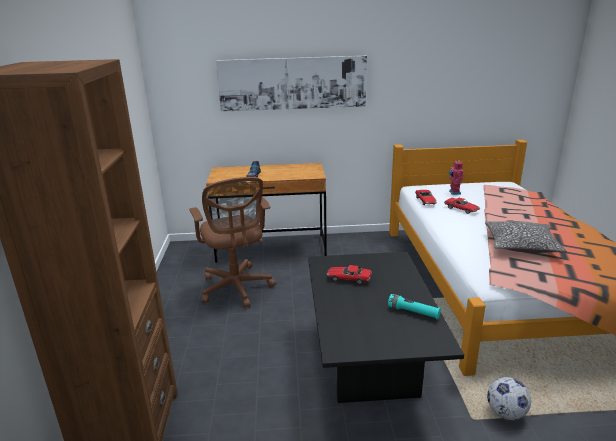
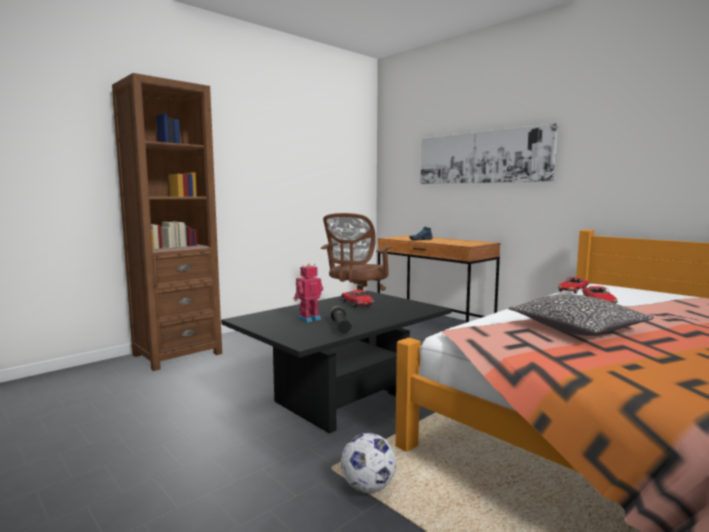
camera: 50 degrees right, 15 degrees down
(413, 312) = (340, 326): turquoise flashlight -> black flashlight
(454, 192) = (634, 294): toy robot -> toy robot (308, 319)

